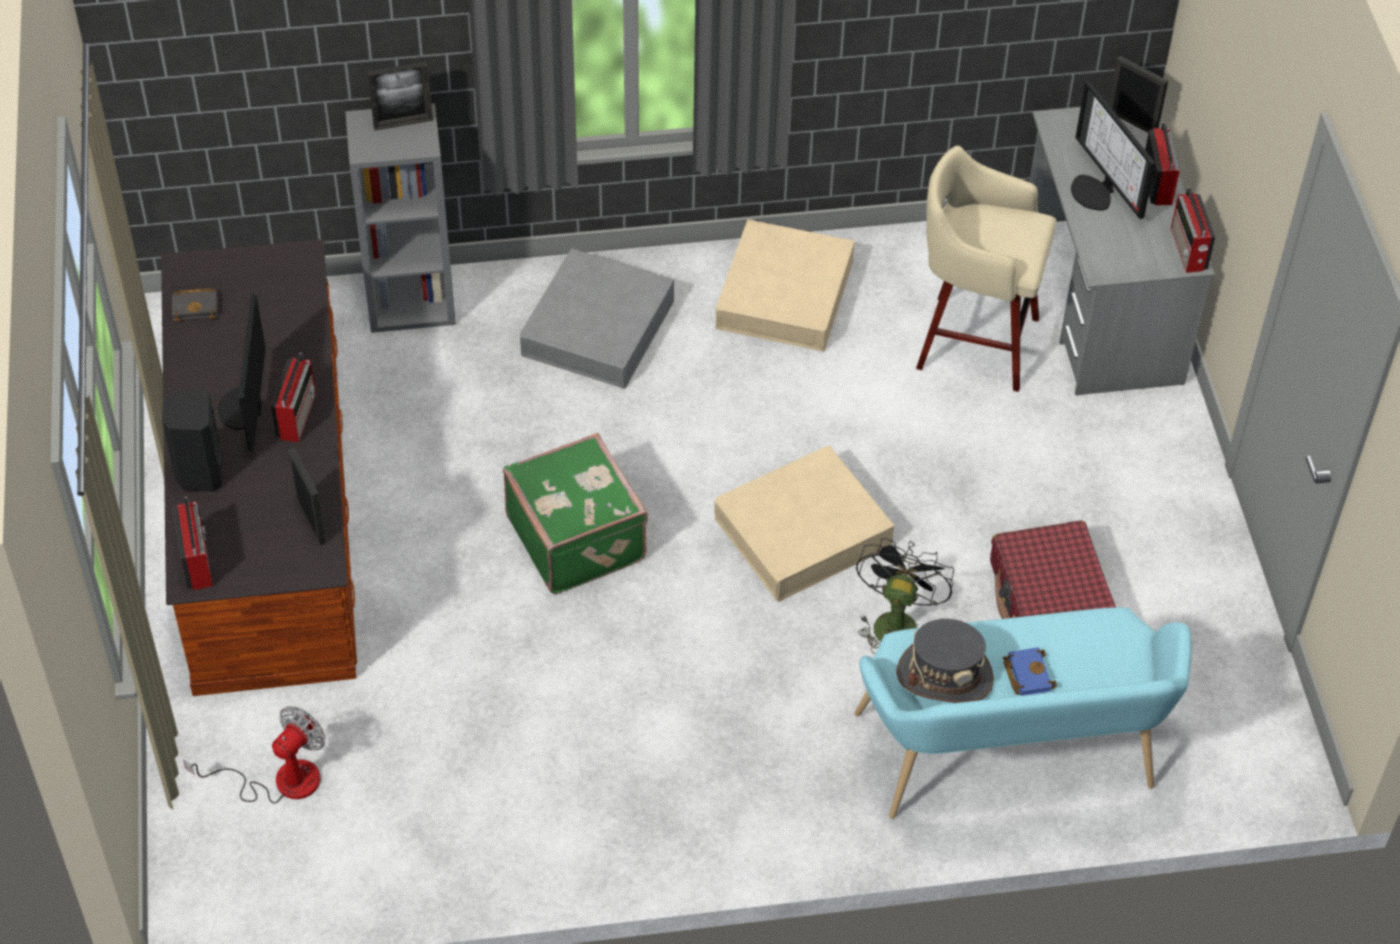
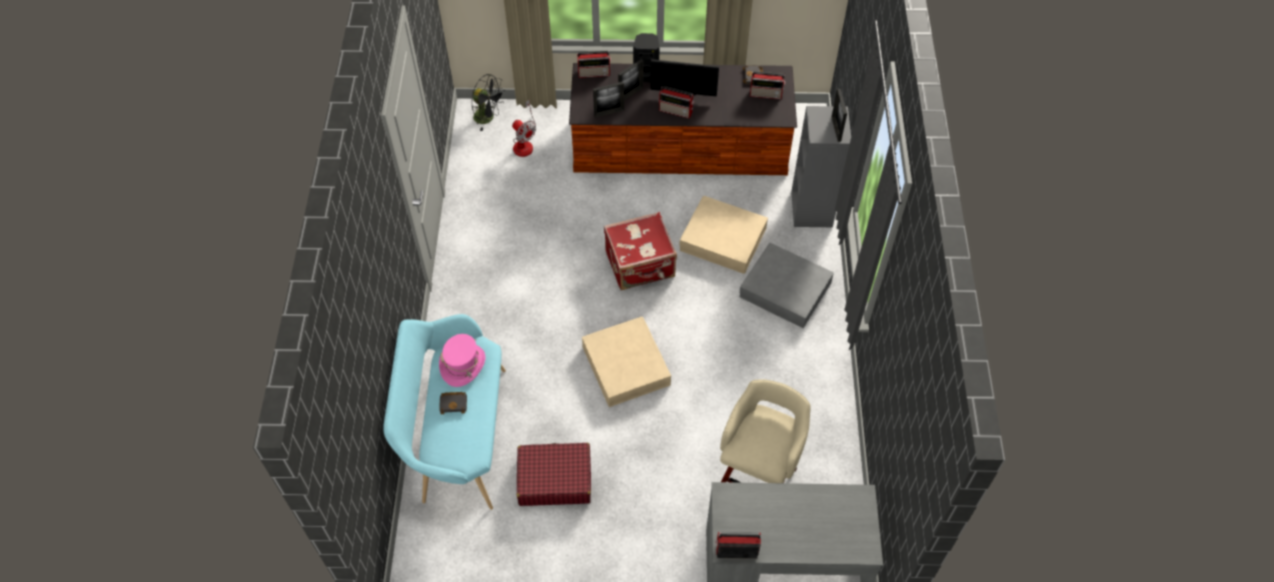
camera: 100 degrees right, 5 degrees up
(578, 537) = (640, 265): green suitcase -> red suitcase
(785, 295) = (803, 384): beige storage box -> beige storage box (723, 239)
(896, 621) = (558, 400): black fan -> black fan (488, 118)
(945, 676) = (463, 365): grey hat -> pink hat
(1026, 674) = (454, 403): blue book -> black book
(1096, 192) = (794, 506): monitor -> none
(1132, 122) = (861, 545): picture frame -> picture frame (631, 94)
(1157, 182) = (801, 547): radio -> radio (766, 94)

